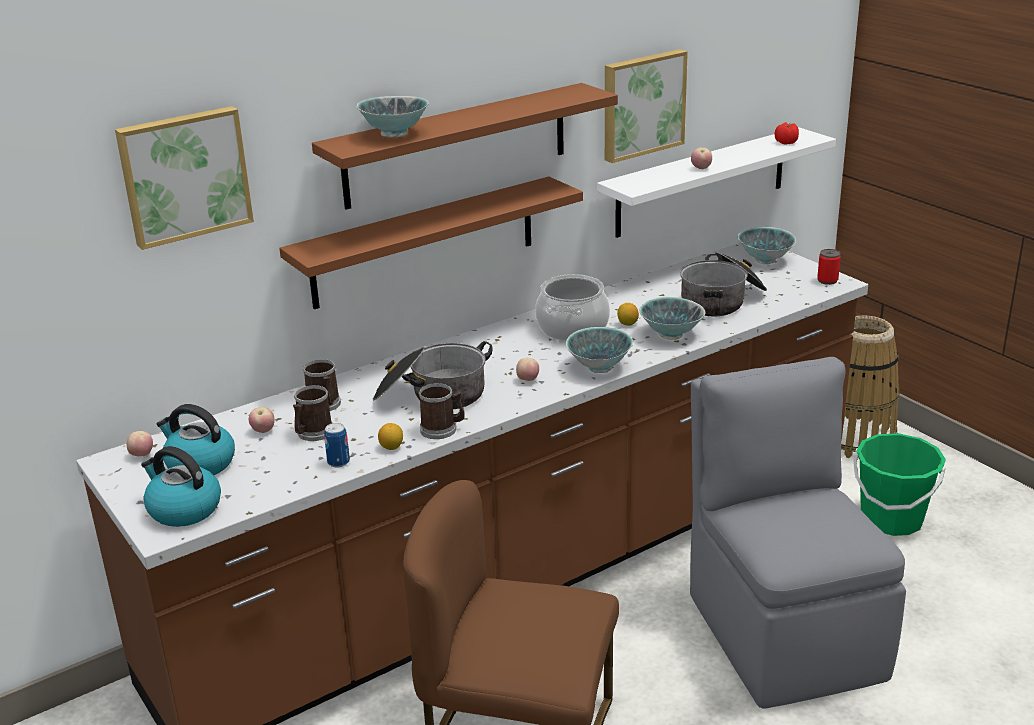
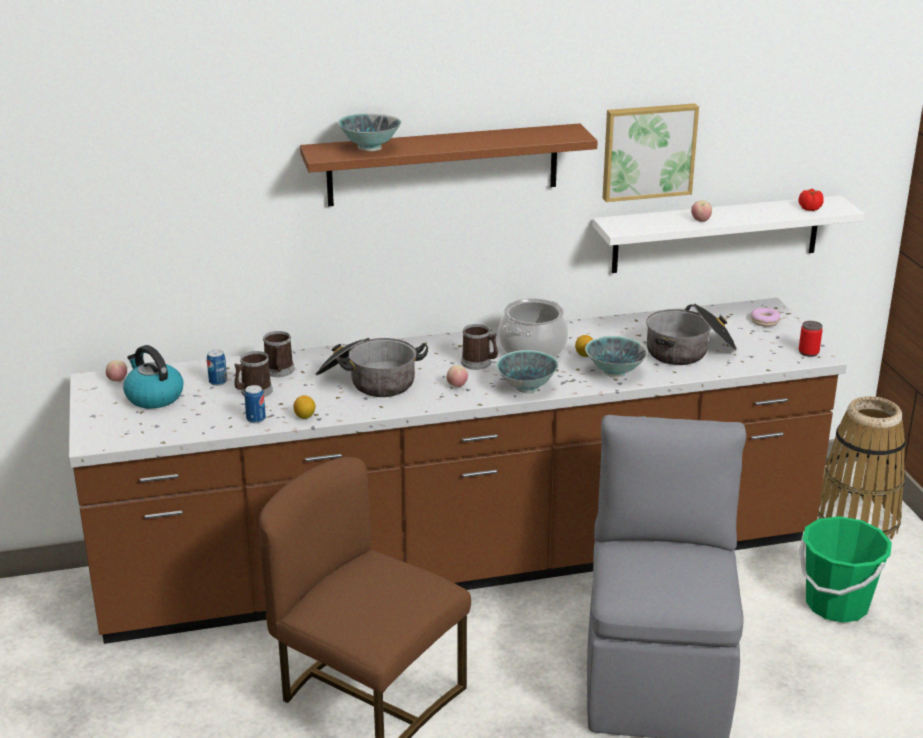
camera: 20 degrees right, 0 degrees up
(183, 509) = (118, 428): kettle -> none
(184, 175) = (183, 157): picture -> none
(263, 431) = (218, 382): apple -> can
(424, 242) = (405, 246): brown shelf -> none
(442, 429) = (355, 411): mug -> mug (479, 363)
(764, 260) = (765, 321): bowl -> donut

